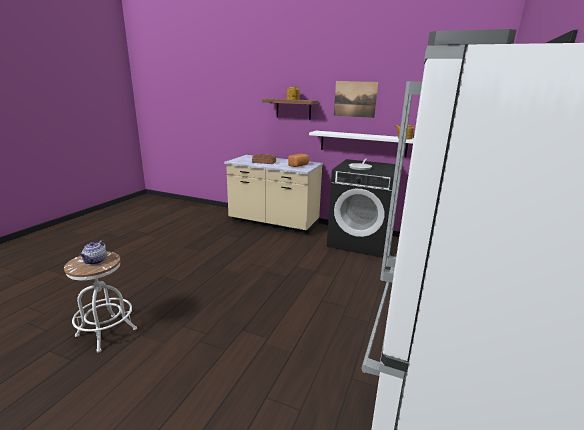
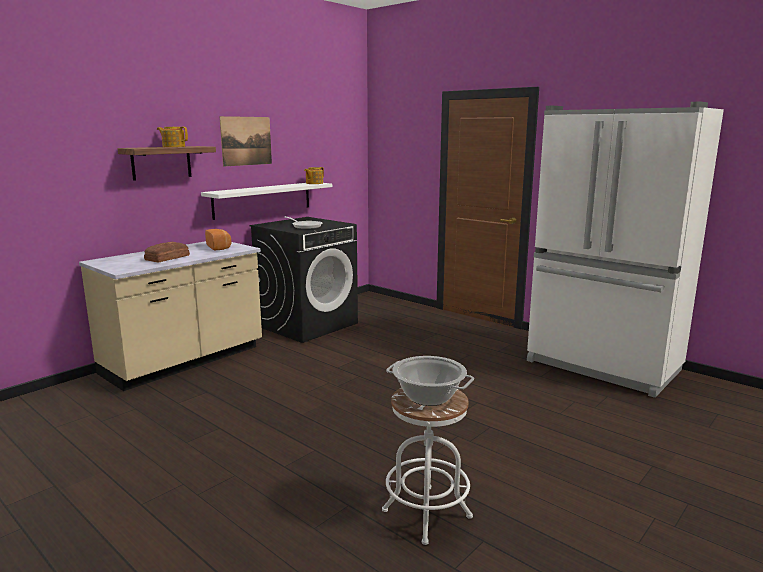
camera: 70 degrees left, 5 degrees down
(95, 261) = (429, 397): teapot -> cooking pot

